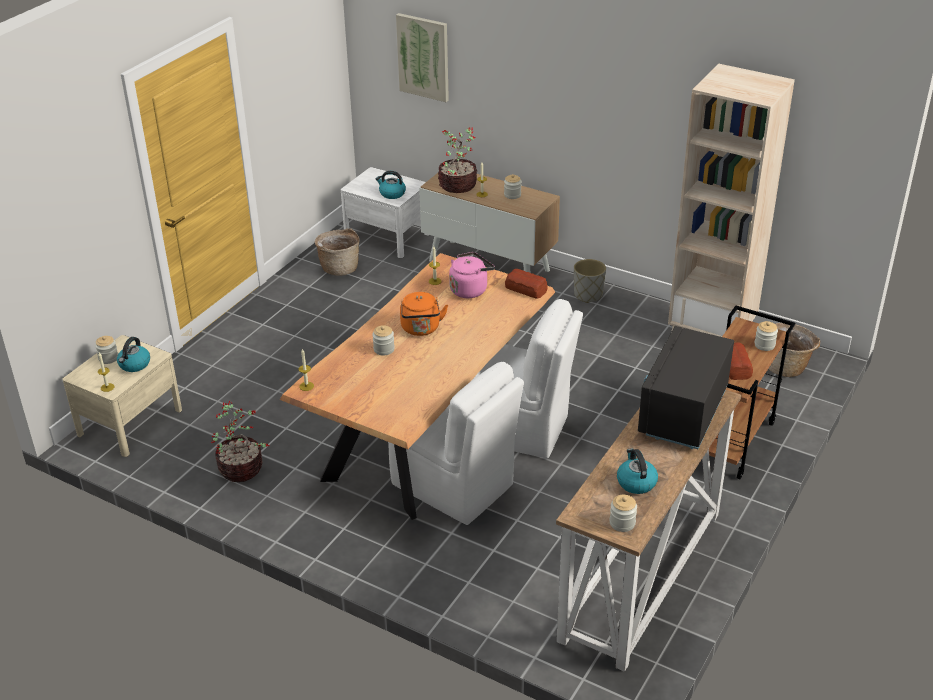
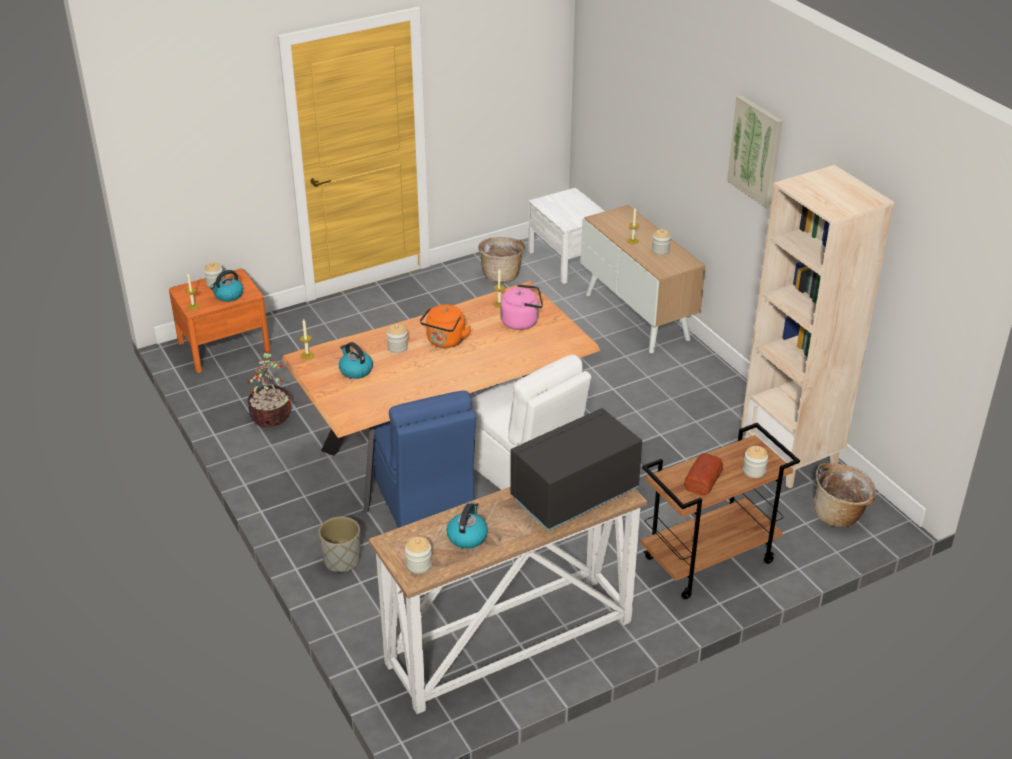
camera: 30 degrees right, 0 degrees up
(130, 422) = (224, 346): beige nightstand -> orange nightstand
(392, 194) = (570, 218): kettle -> kettle (355, 370)
(423, 57) = (623, 89): picture -> picture (756, 151)
(454, 486) = (423, 499): white chair -> blue chair
(457, 186) = (618, 226): potted plant -> none
(526, 289) = (571, 338): bread -> none
(588, 295) = (704, 375): grey planter -> grey planter (341, 561)

